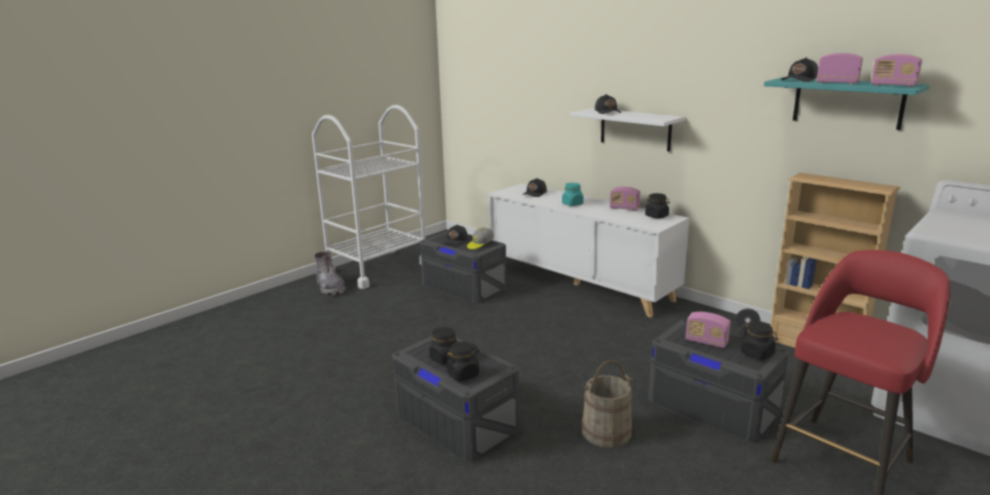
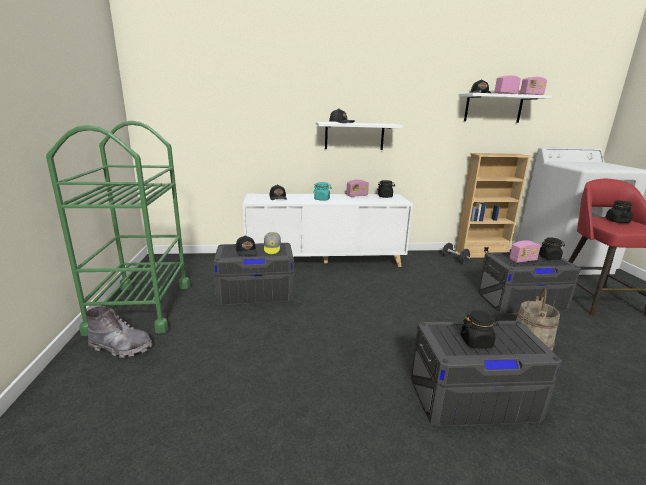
camera: 50 degrees left, 0 degrees up
(378, 268) = (142, 307): white cart -> green cart
(463, 374) = (517, 346): black jar -> black jar (617, 221)
(847, 102) = (493, 108): turquoise shelf -> white shelf

